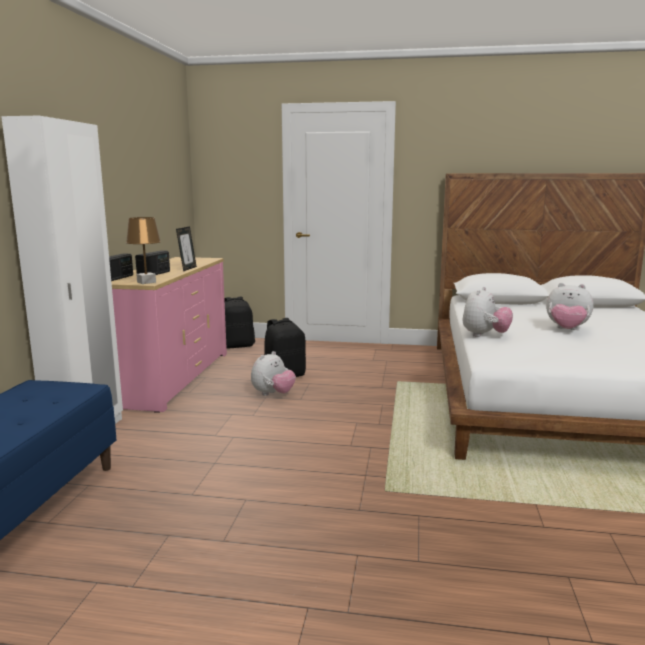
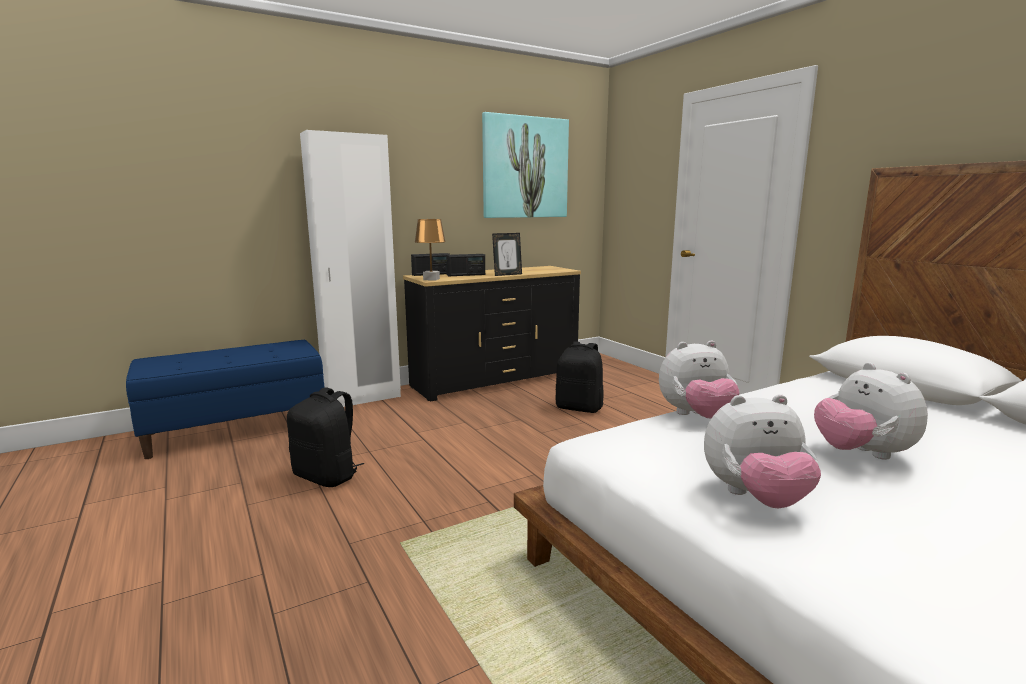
camera: 50 degrees right, 0 degrees up
(152, 160) = (525, 168): none -> picture
(173, 378) = (495, 380): pink dresser -> black dresser
(237, 346) = (605, 369): black backpack -> black backpack (327, 476)
(273, 394) = (531, 419): plush toy -> plush toy (755, 498)

